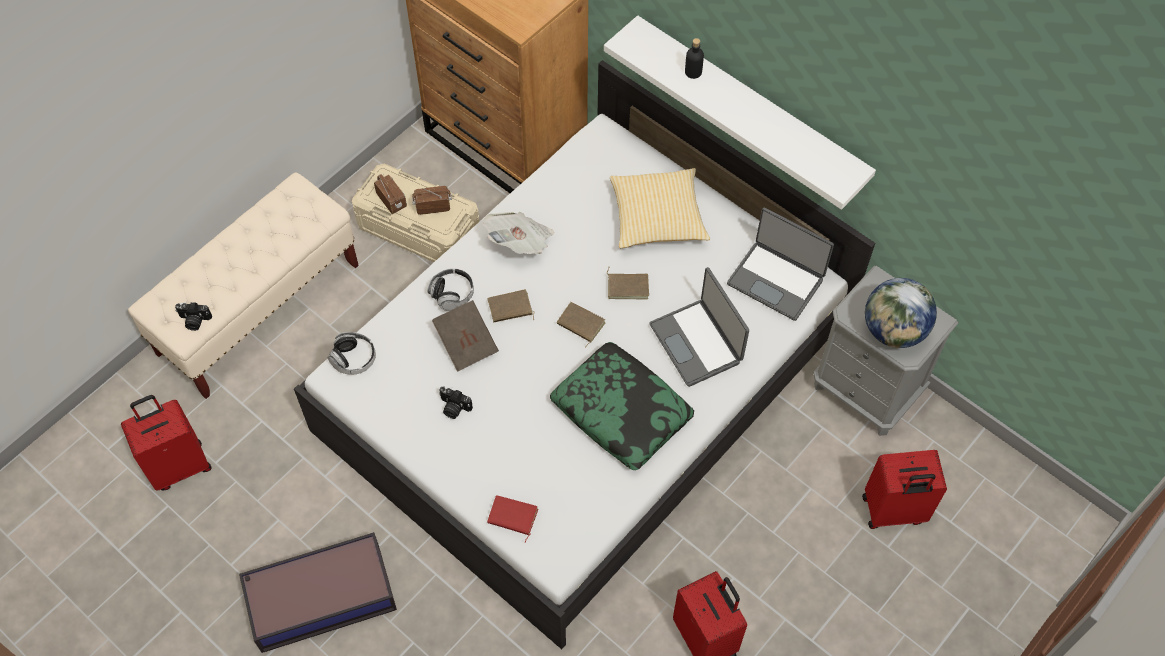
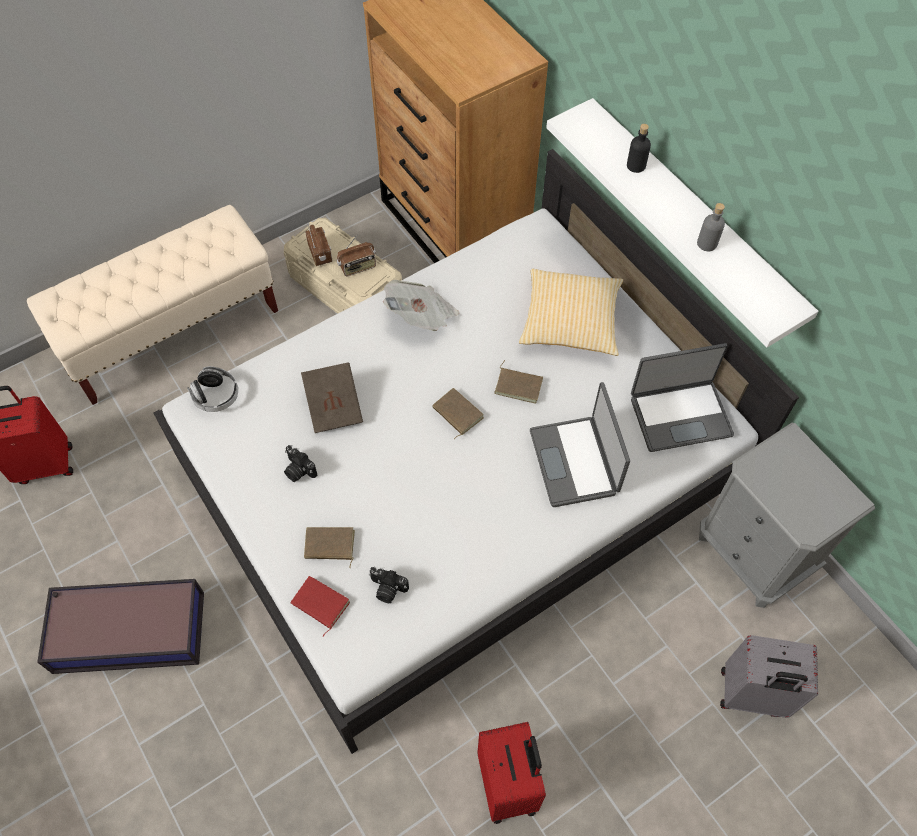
camera: 15 degrees right, 0 degrees up
(194, 321) = (81, 324): camera -> camera (387, 589)
(433, 206) = (358, 267): radio -> radio turned 150 degrees clockwise
(452, 294) = (336, 353): headphones -> none
(510, 309) = (390, 381): brown book -> brown book (329, 546)
(622, 411) = (473, 517): pillow -> none
(771, 130) = (707, 243): none -> grey bottle
(776, 280) = (680, 415): laptop -> laptop turned 60 degrees counterclockwise
(893, 331) = (797, 500): globe -> none
(893, 511) = (751, 695): red suitcase -> grey suitcase

